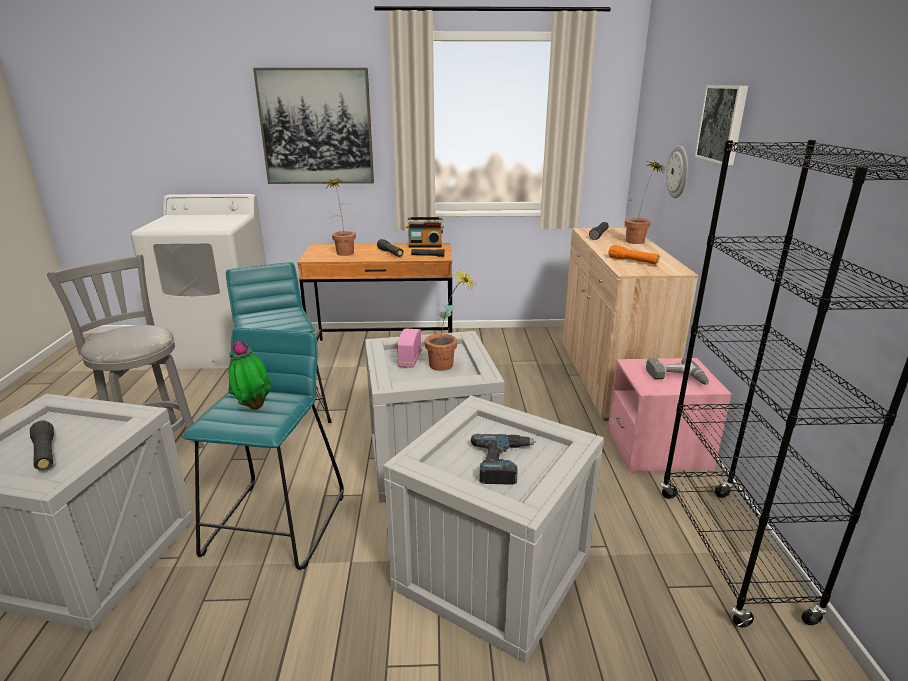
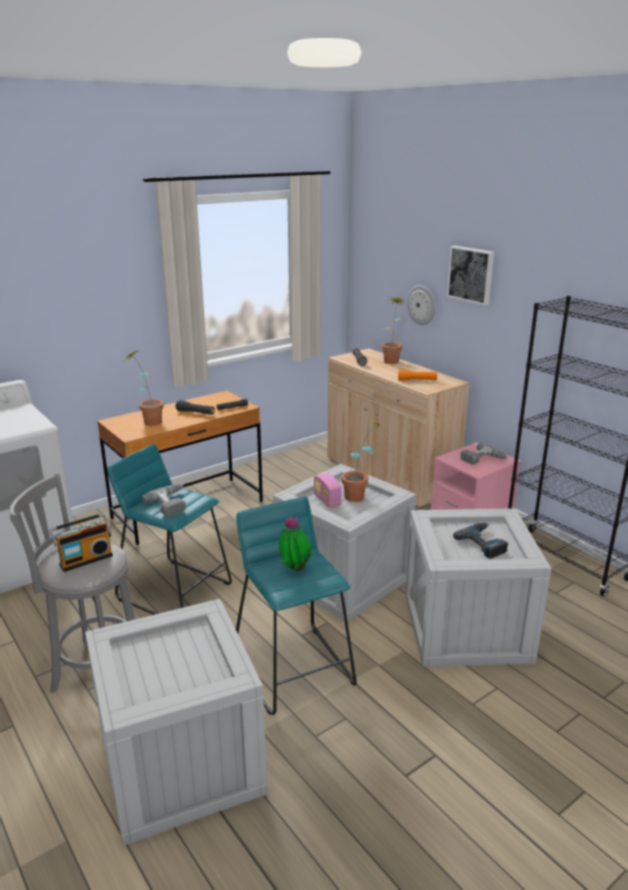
camera: 35 degrees left, 0 degrees up
(45, 454) = (181, 667): black flashlight -> none
(270, 320) = (172, 503): none -> power drill
(316, 127) = (83, 298): picture -> none
(425, 245) = (211, 397): radio -> radio (85, 559)

